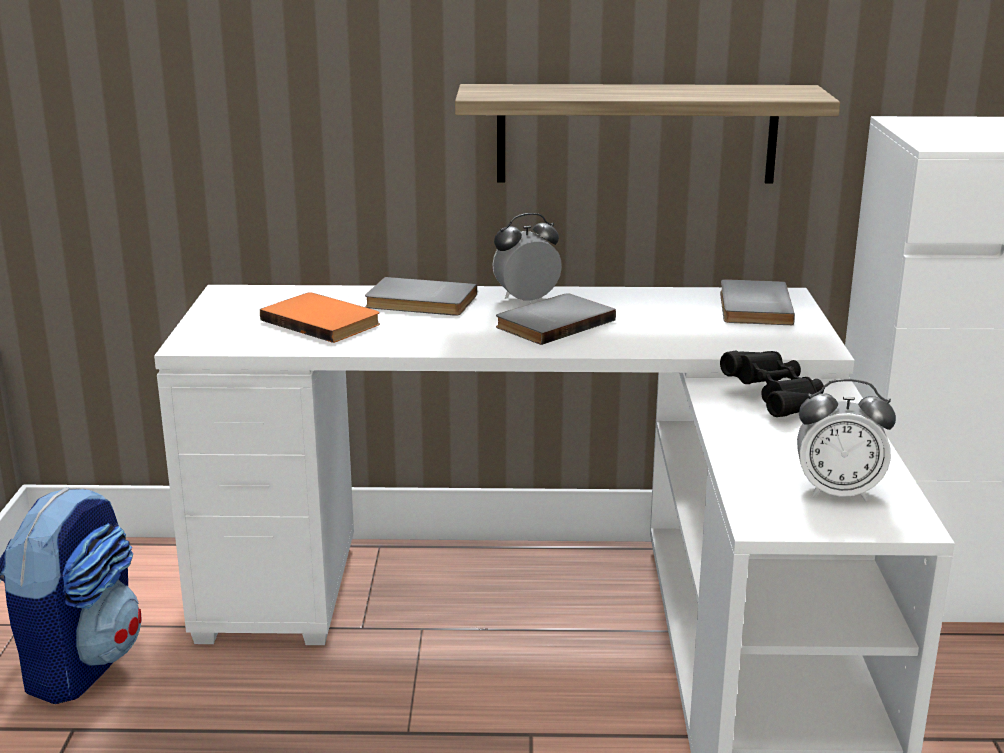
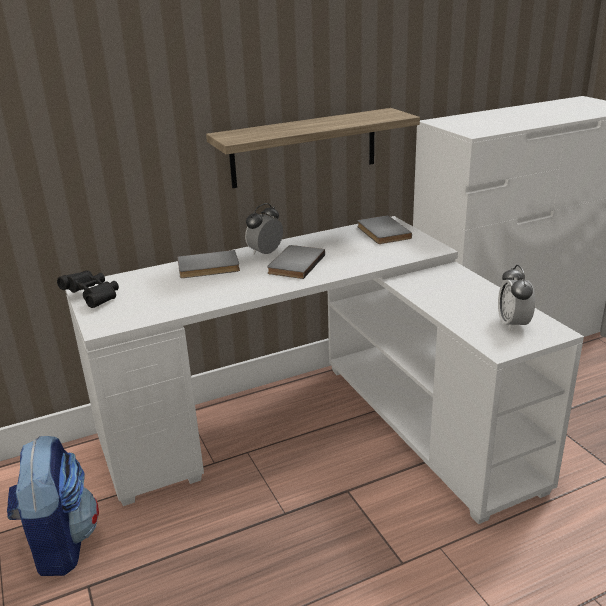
camera: 25 degrees left, 5 degrees up
(323, 321) = (166, 292): orange book -> none
(775, 400) = (436, 281): black binoculars -> black binoculars (93, 297)
(837, 492) = (513, 324): alarm clock -> alarm clock turned 105 degrees clockwise

